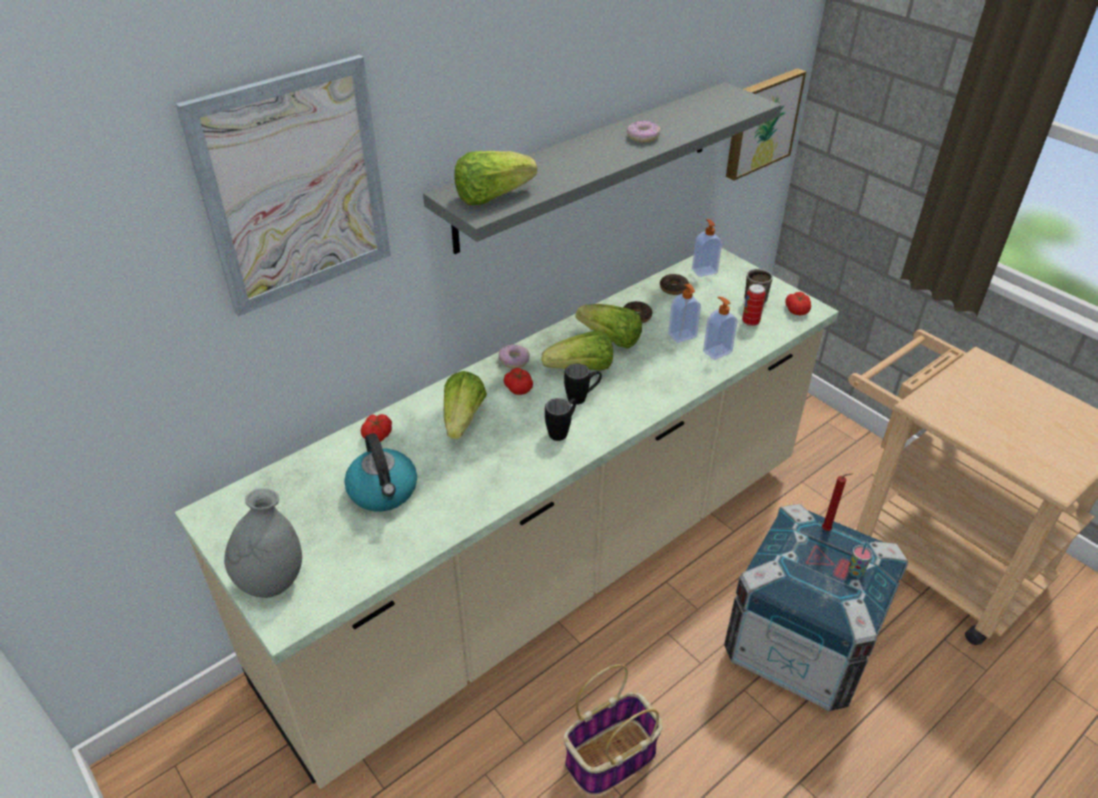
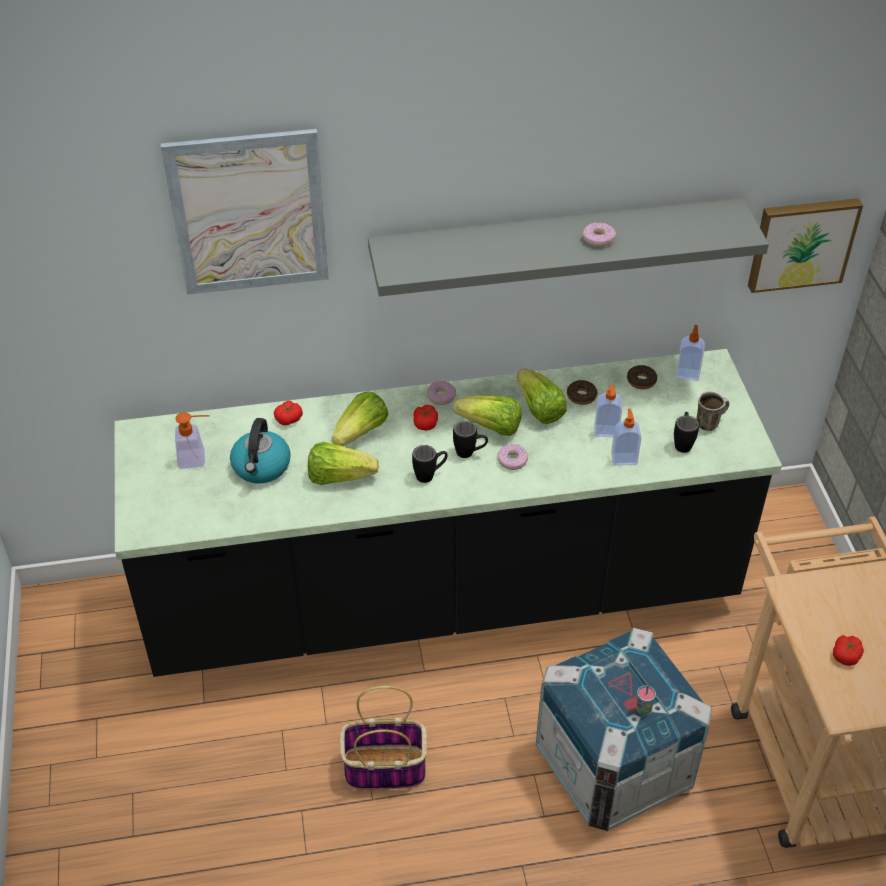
camera: 30 degrees right, 5 degrees up
(272, 581) = (145, 500): grey vase -> none
(304, 512) = (197, 459): none -> soap dispenser
(492, 197) = (416, 259): lettuce -> lettuce (339, 477)
(549, 569) = (443, 597): beige counter -> black counter
(625, 389) = (512, 460): none -> donut
(750, 322) = (683, 442): can -> black mug
(797, 310) = (740, 448): tomato -> tomato (846, 655)
(827, 530) = (650, 665): red candle -> none

